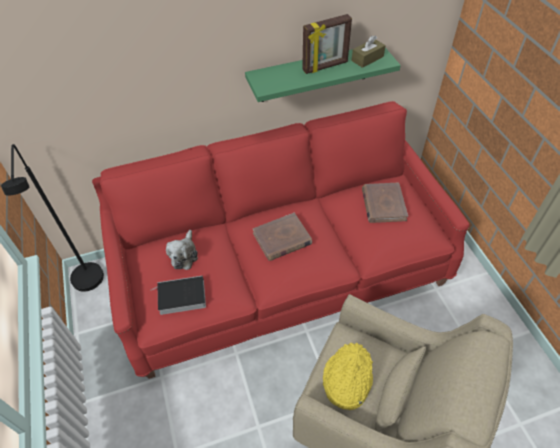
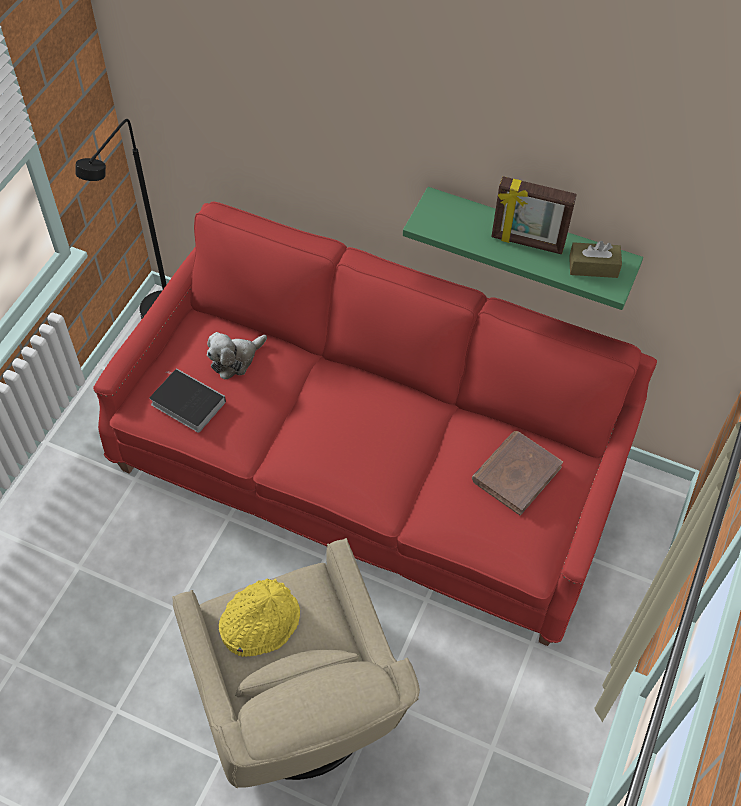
camera: 40 degrees right, 5 degrees up
(282, 239) = (352, 422): brown book -> none

